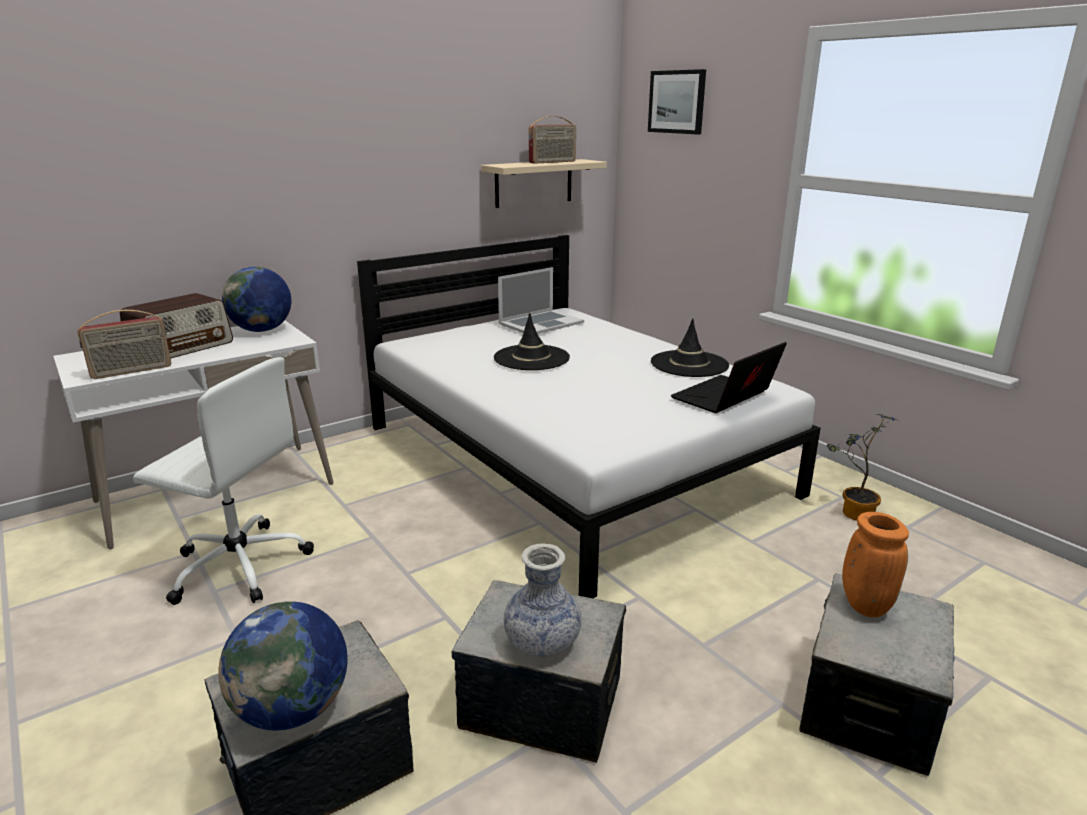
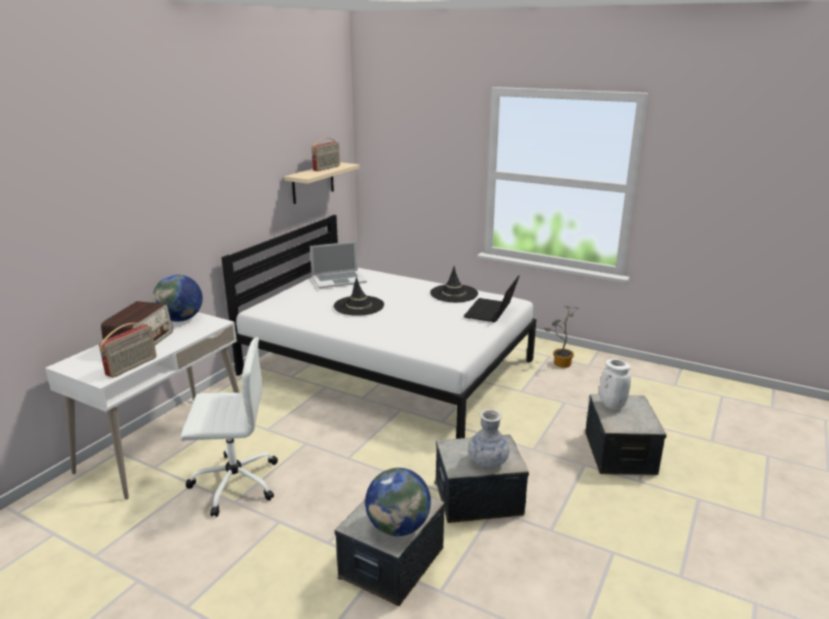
camera: 25 degrees left, 0 degrees up
(541, 323) = (338, 279): laptop -> laptop turned 45 degrees clockwise
(677, 102) = (402, 124): picture -> none
(863, 605) = (611, 405): orange vase -> white vase

